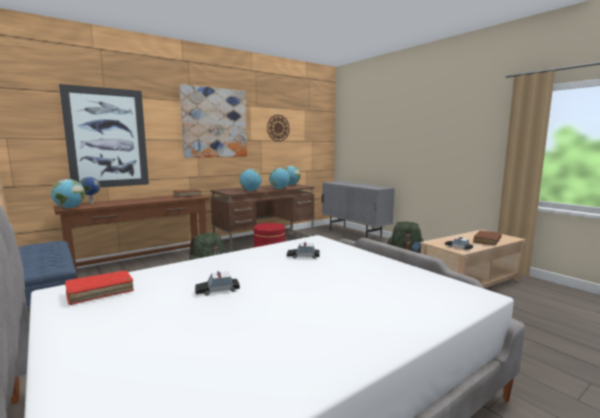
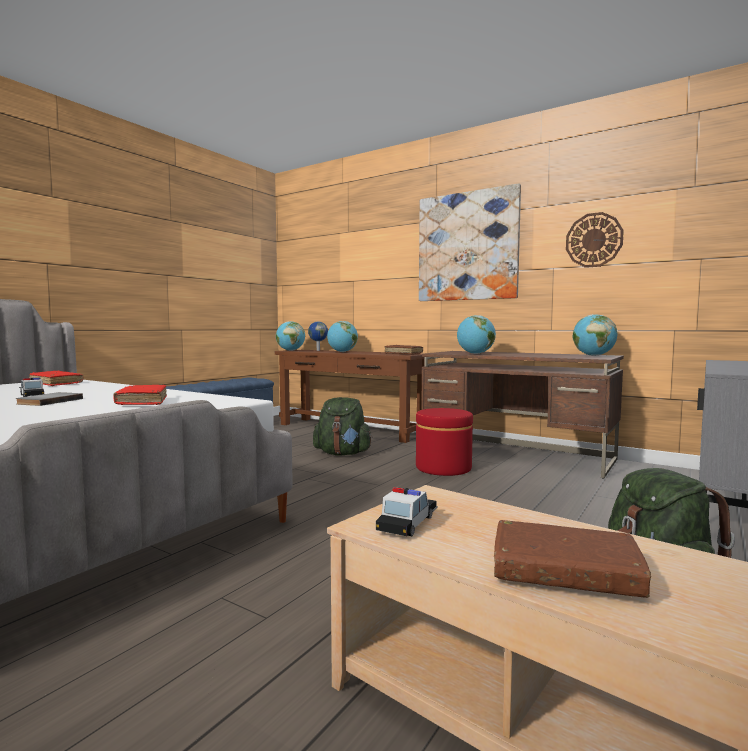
camera: 70 degrees right, 5 degrees down
(107, 138) = (346, 280): picture -> none
(271, 280) = (48, 401): none -> grey book
(279, 188) = (529, 356): globe -> globe (342, 352)
(303, 256) = (142, 402): toy car -> red book

